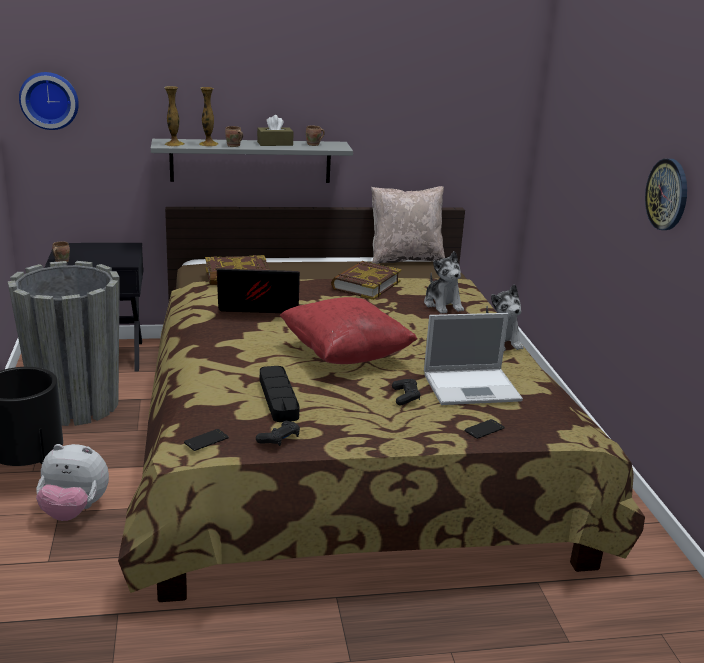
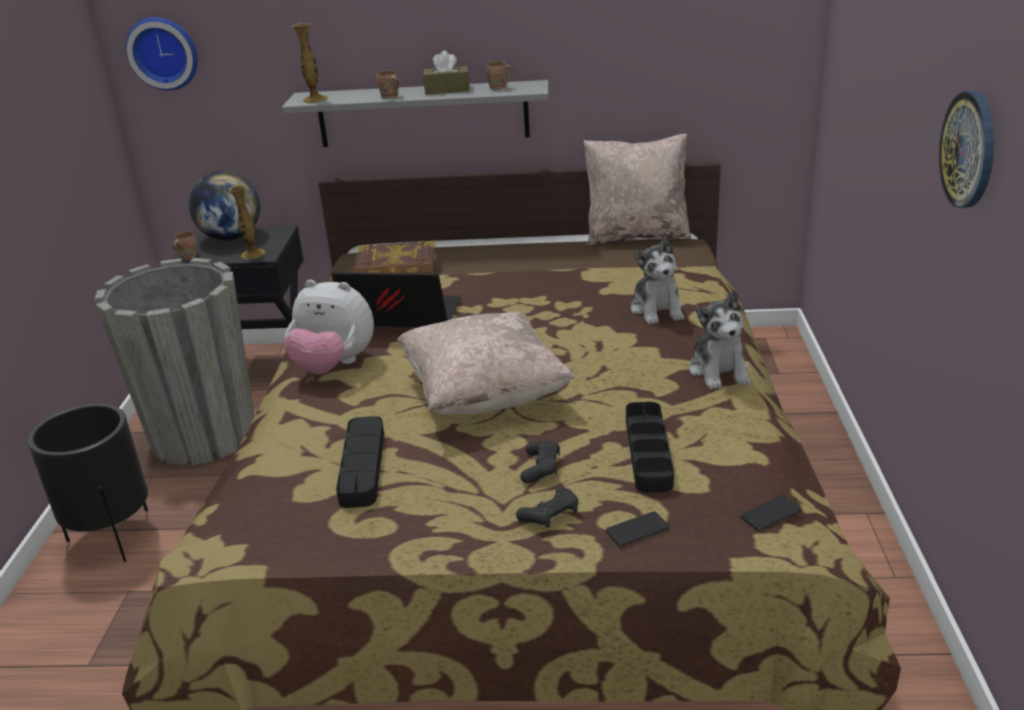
camera: 15 degrees right, 5 degrees up
(74, 511) = (145, 591): plush toy -> plush toy (334, 366)
(91, 249) = (231, 237): none -> globe
(206, 440) = (235, 536): phone -> phone (771, 514)
(208, 144) = (359, 96): vase -> vase (253, 254)
(279, 439) = (332, 538): black game controller -> black game controller (550, 515)
(345, 355) = (484, 394): red pillow -> beige pillow
(365, 285) = (560, 280): book -> none
(473, 387) = (648, 451): laptop -> black tray

